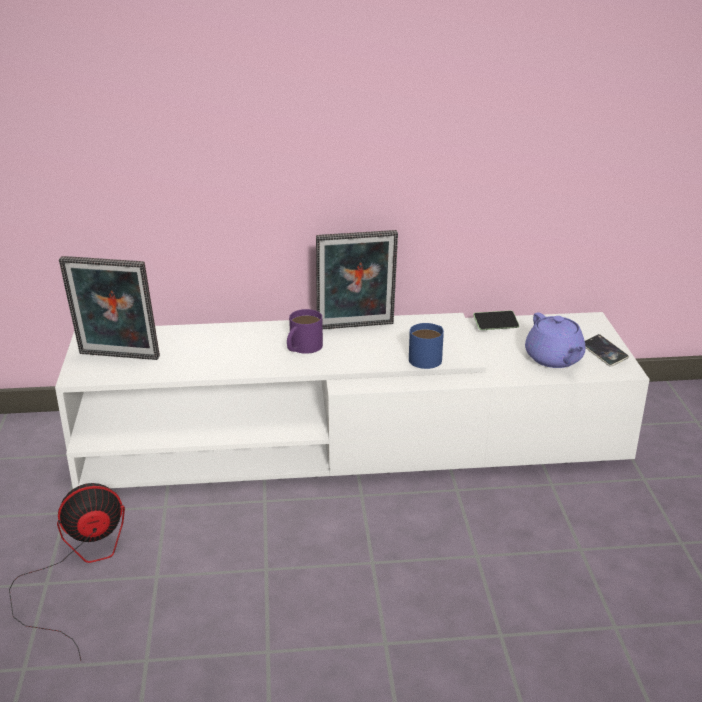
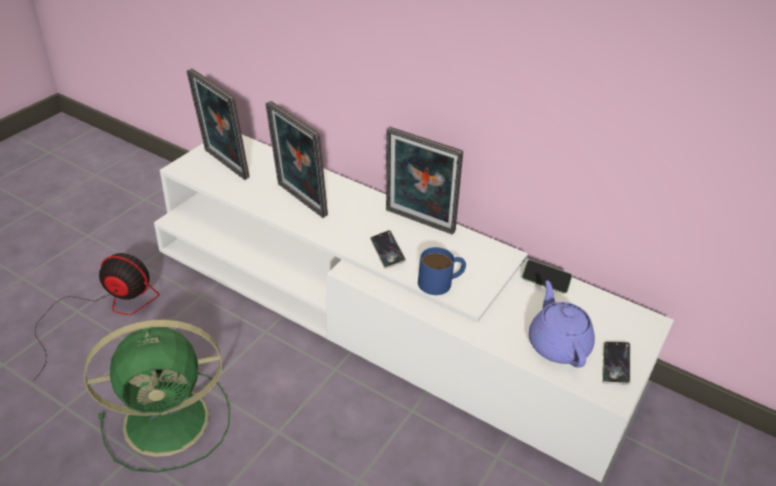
camera: 35 degrees right, 10 degrees up
(232, 354) = (298, 201): none -> picture frame
(267, 609) = (170, 420): none -> green fan
(302, 348) = (353, 221): purple mug -> none
(360, 356) = (387, 252): none -> phone
(554, 359) = (557, 344): purple teapot -> purple teapot turned 150 degrees clockwise

